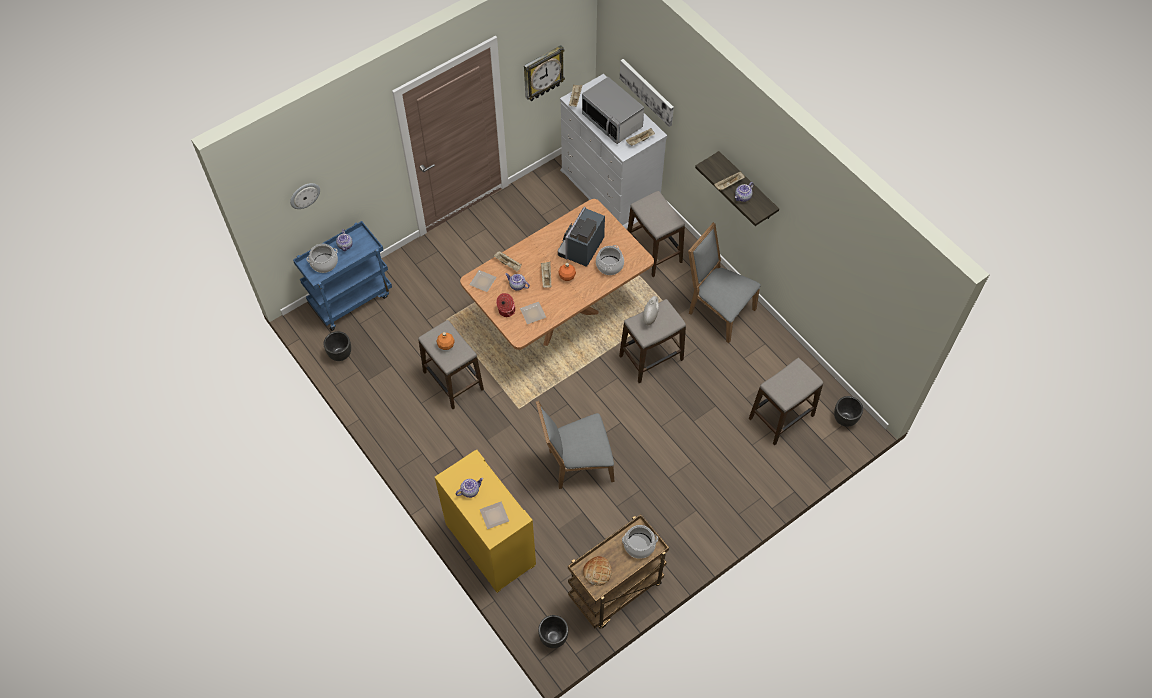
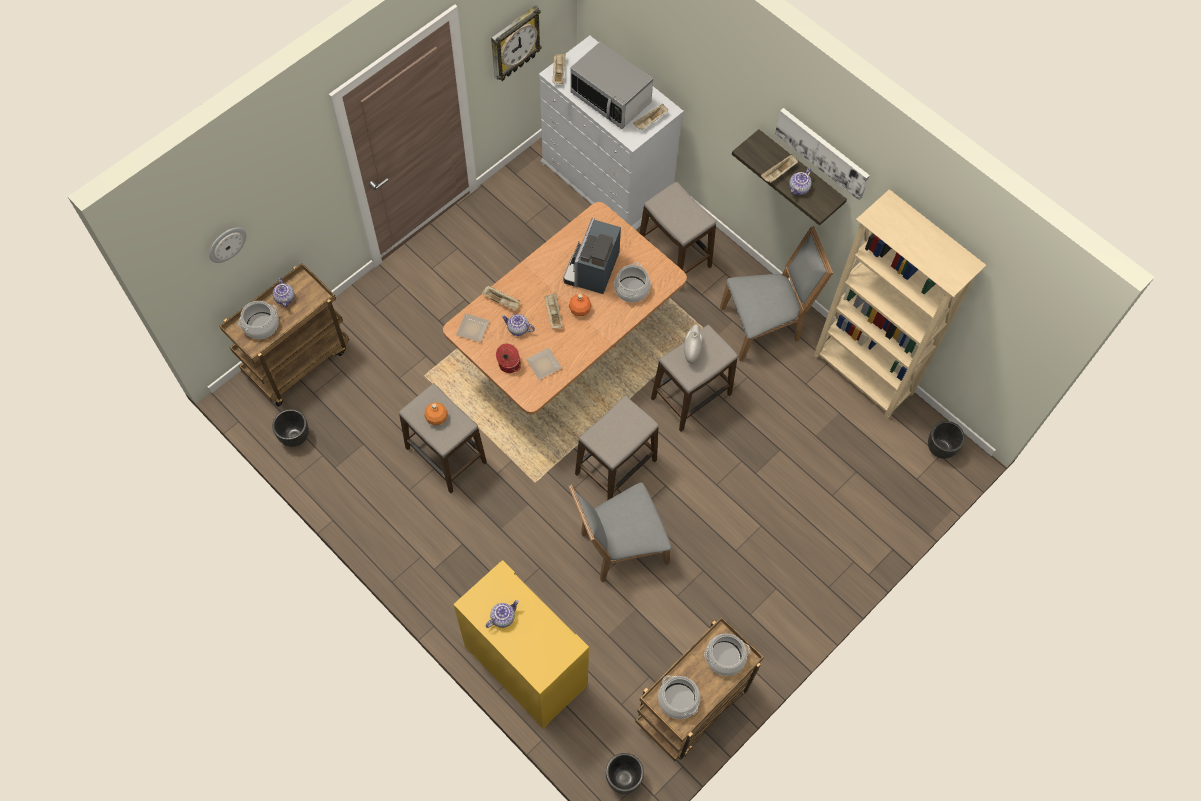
camera: 10 degrees left, 5 degrees up
(351, 298) = (298, 360): blue cart -> brown cart
(495, 516) = (540, 648): plate -> none
(597, 572) = (678, 700): bread -> cooking pot
(647, 91) = (653, 56): picture -> picture (822, 152)
(718, 310) = (764, 325): grey chair -> grey chair turned 135 degrees clockwise
(781, 417) = (863, 455): stool -> stool (616, 467)
(790, 357) = (863, 376): none -> beige bookcase

